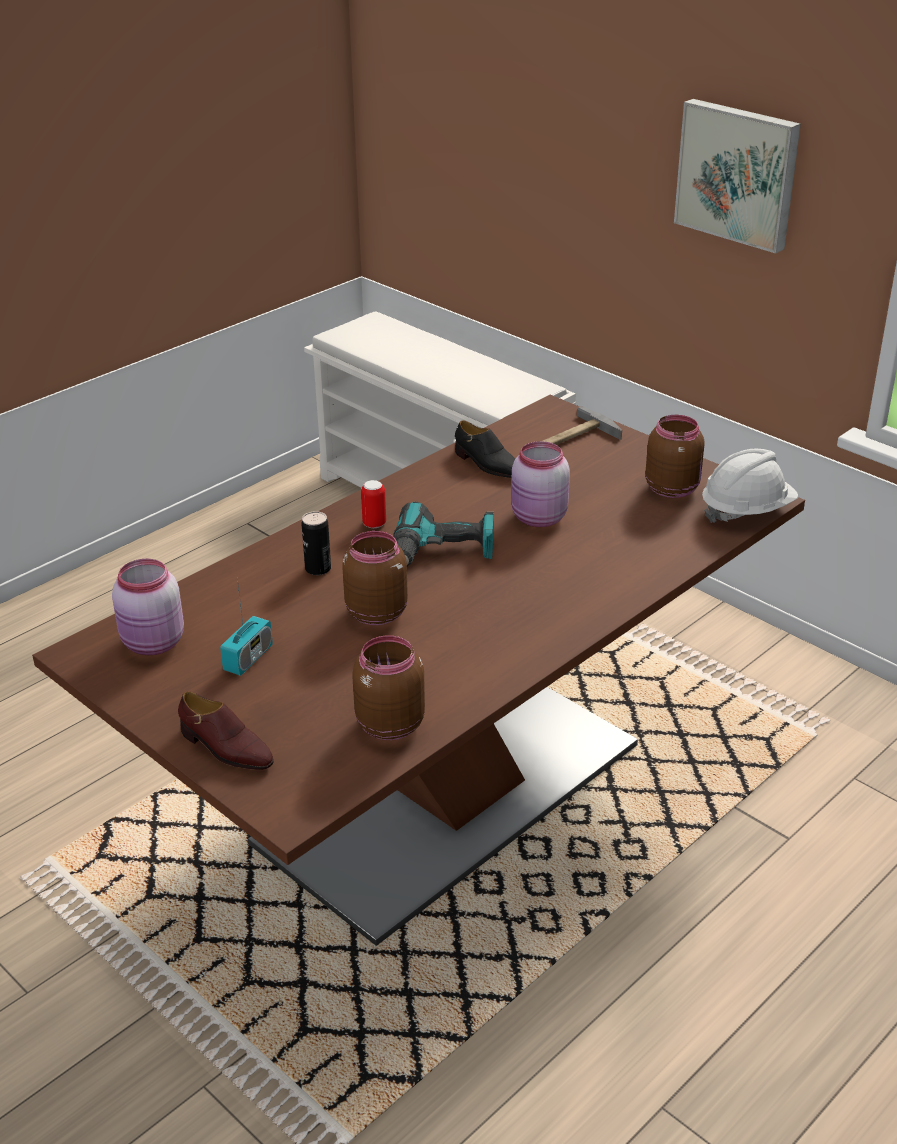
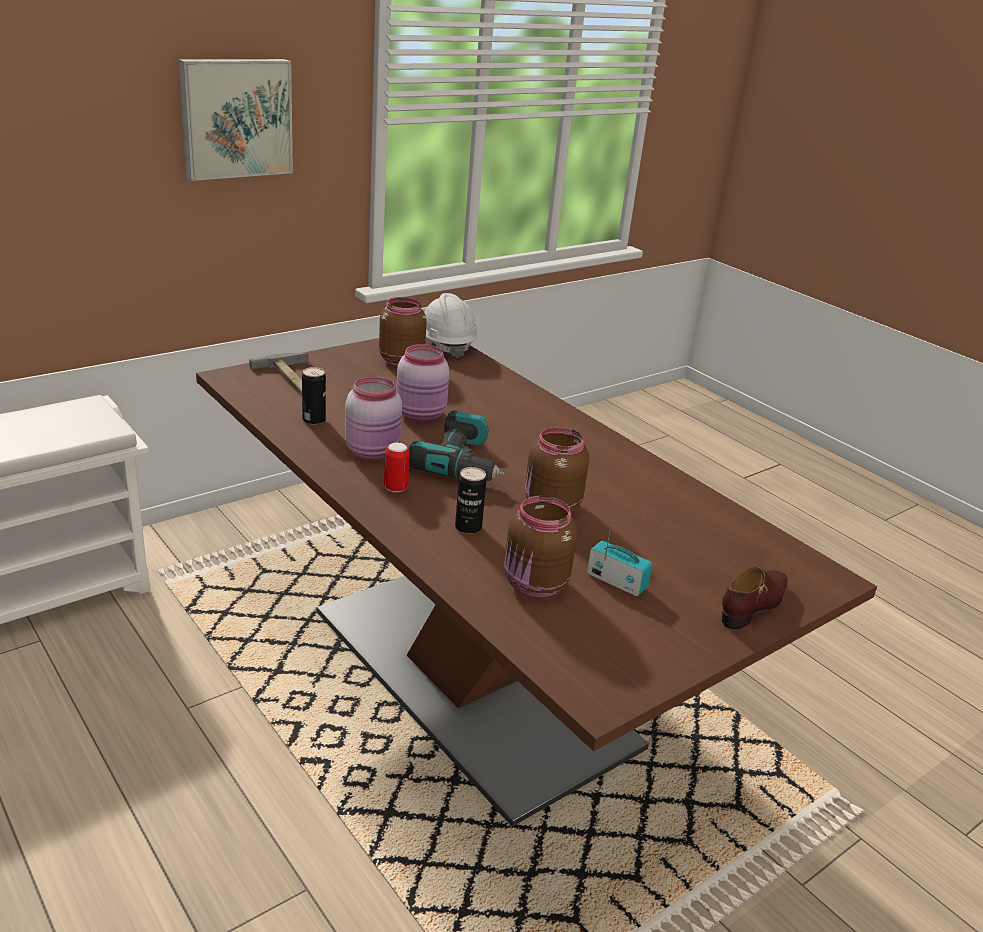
camera: 85 degrees left, 5 degrees down
(153, 644) = (586, 640): pink jar -> pink jar (374, 452)
(388, 724) = (712, 521): brown jar -> brown jar (534, 585)
(487, 464) = (314, 420): black shoe -> can

